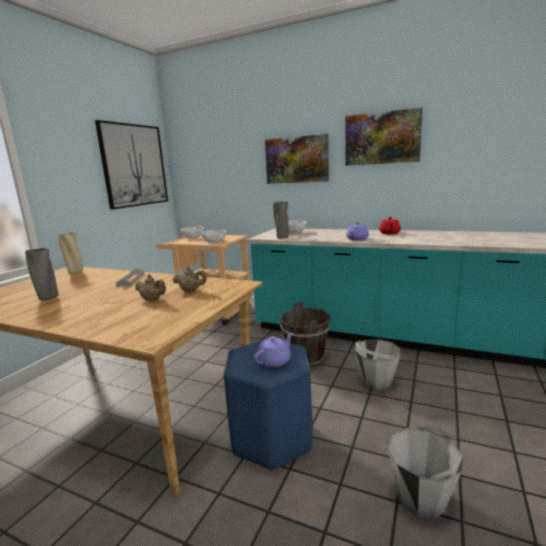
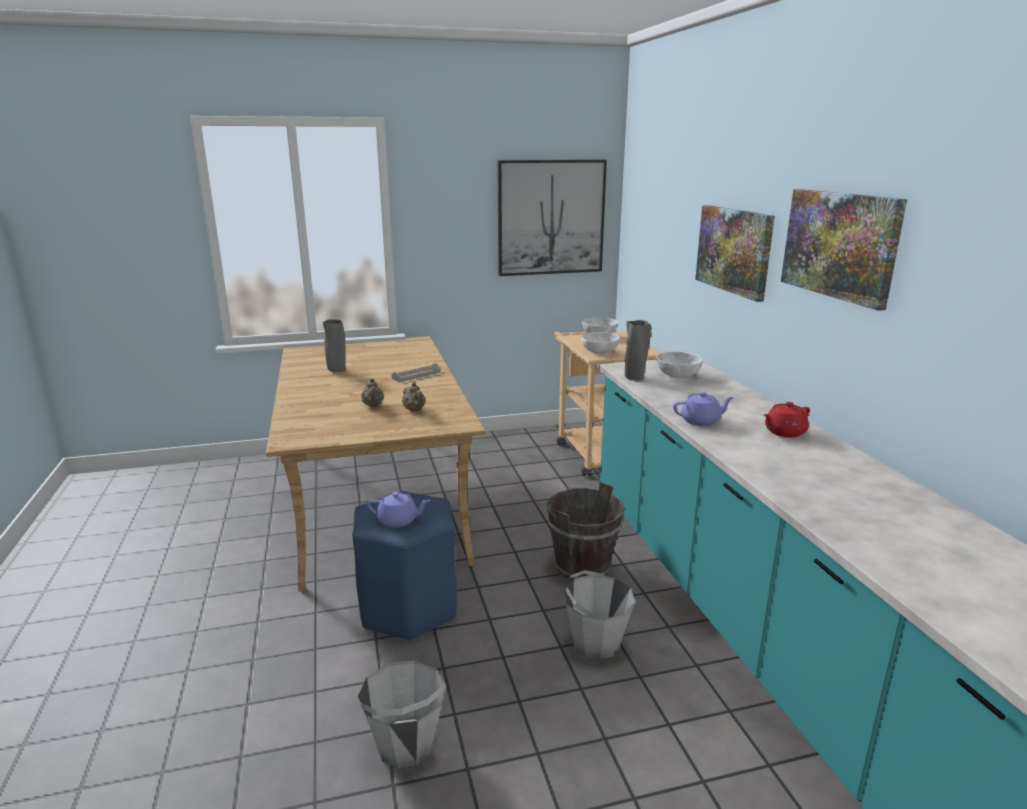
camera: 50 degrees right, 5 degrees up
(75, 272) = (410, 347): beige vase -> none

